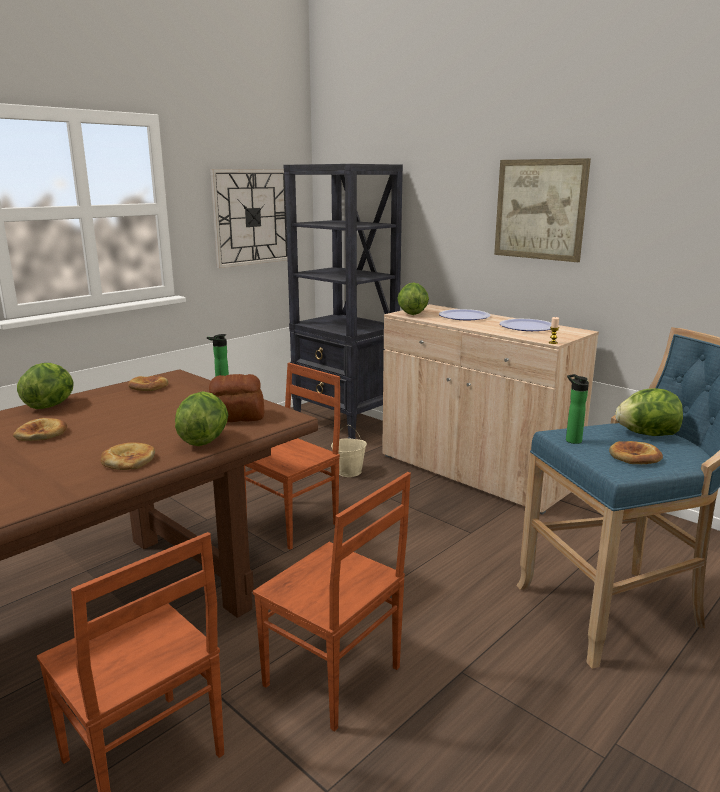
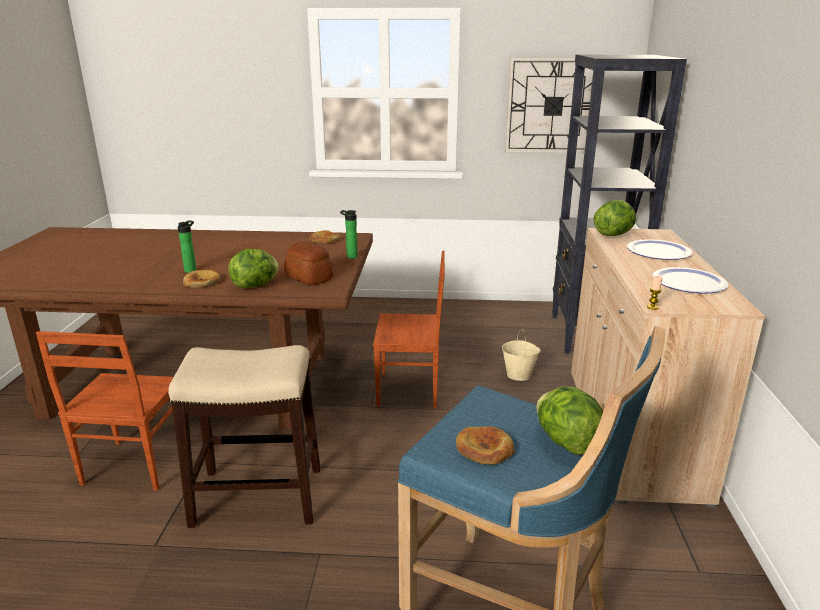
camera: 50 degrees right, 5 degrees up
(42, 434) = (214, 251): bread -> none
(51, 405) = (257, 235): lettuce -> none
(333, 678) = (256, 496): brown chair -> stool
(540, 209) = (762, 134): picture -> none
(571, 440) = (480, 406): bottle -> bottle (192, 270)

